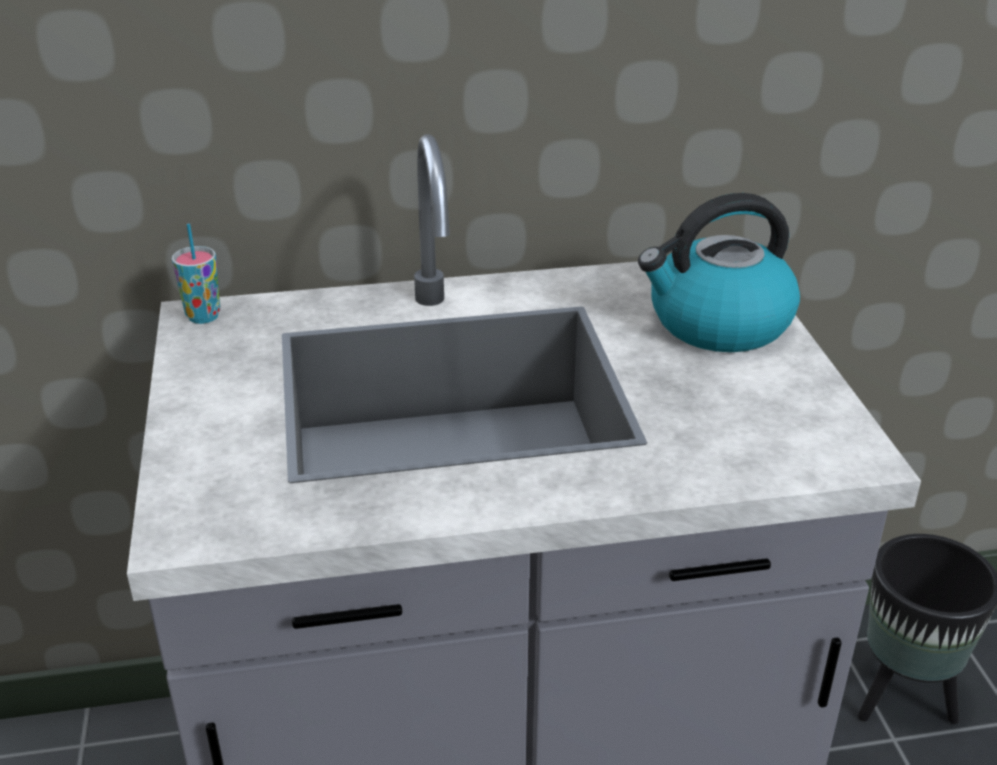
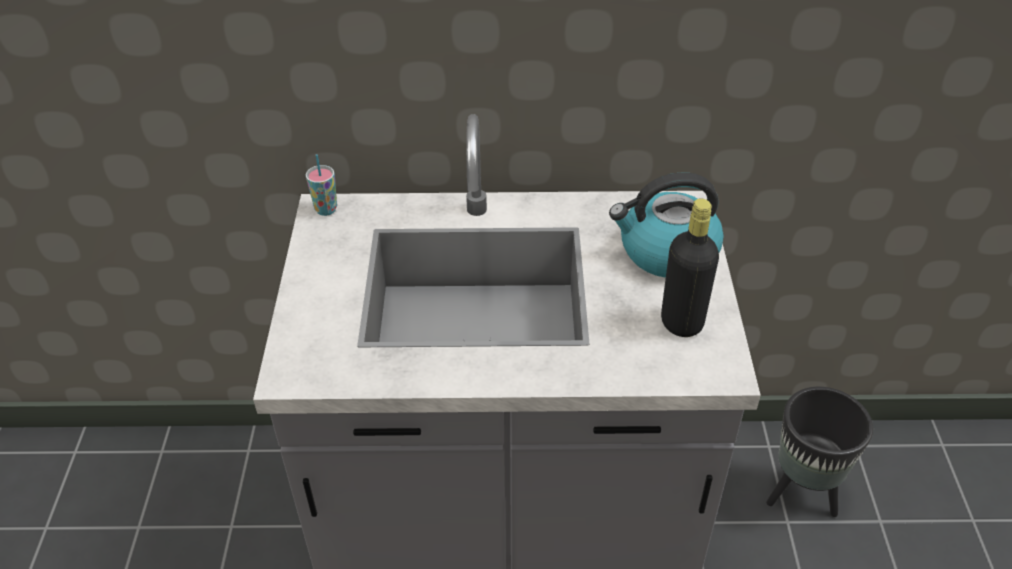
camera: 10 degrees right, 10 degrees up
(771, 403) = (682, 322): none -> black bottle

